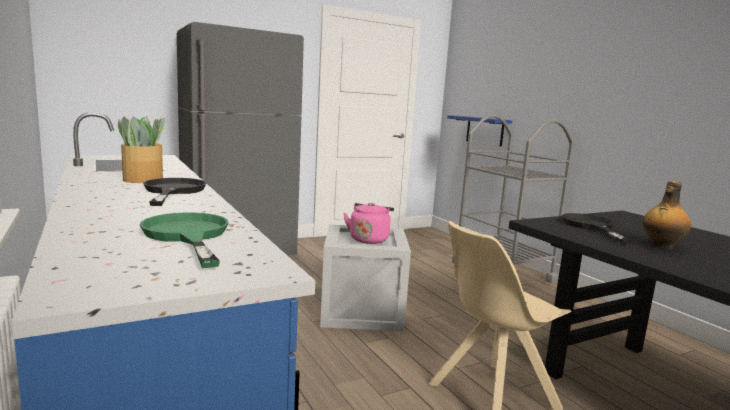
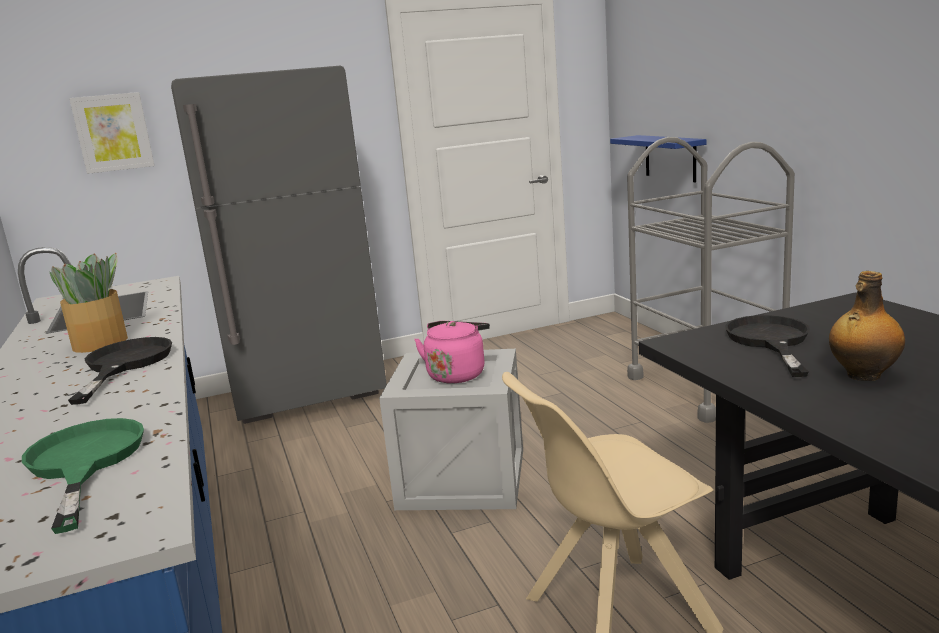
camera: 10 degrees right, 5 degrees up
(130, 55) = (113, 132): none -> picture

